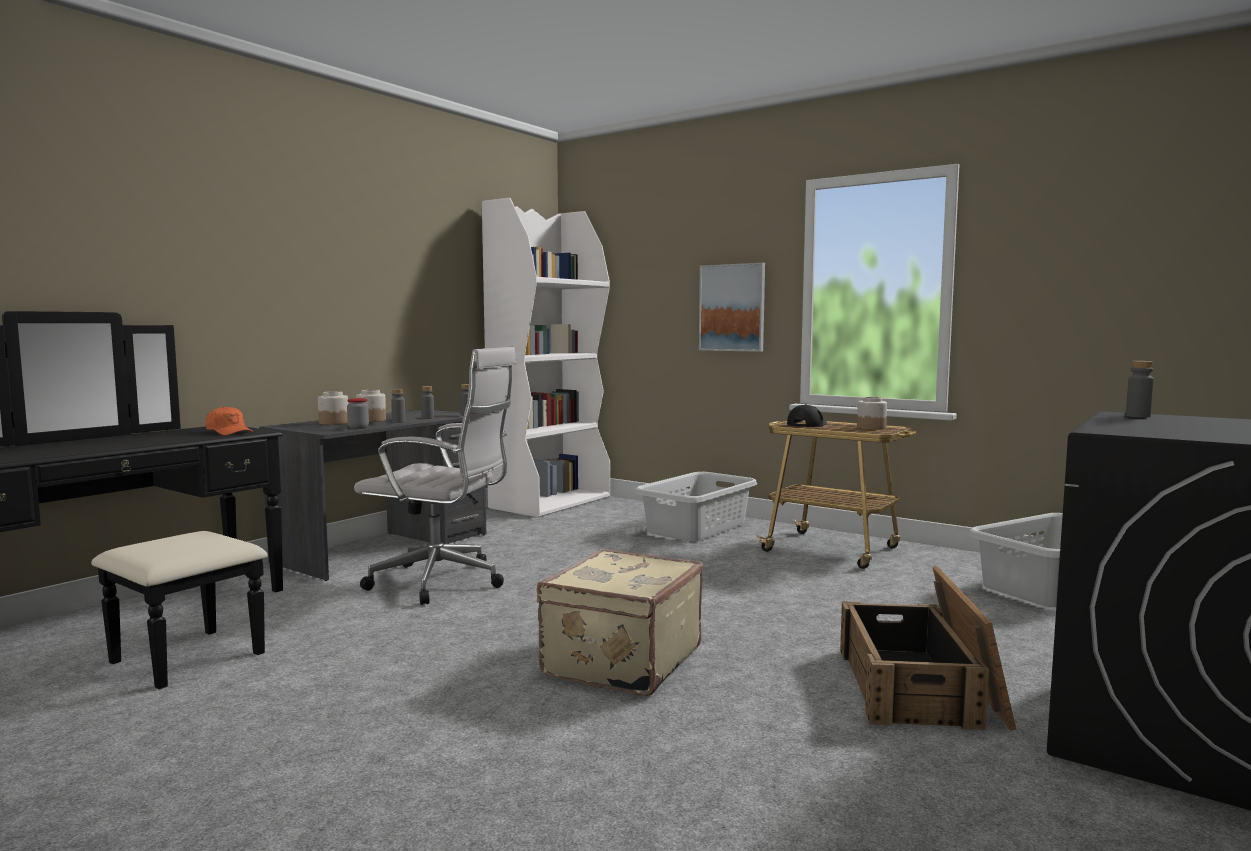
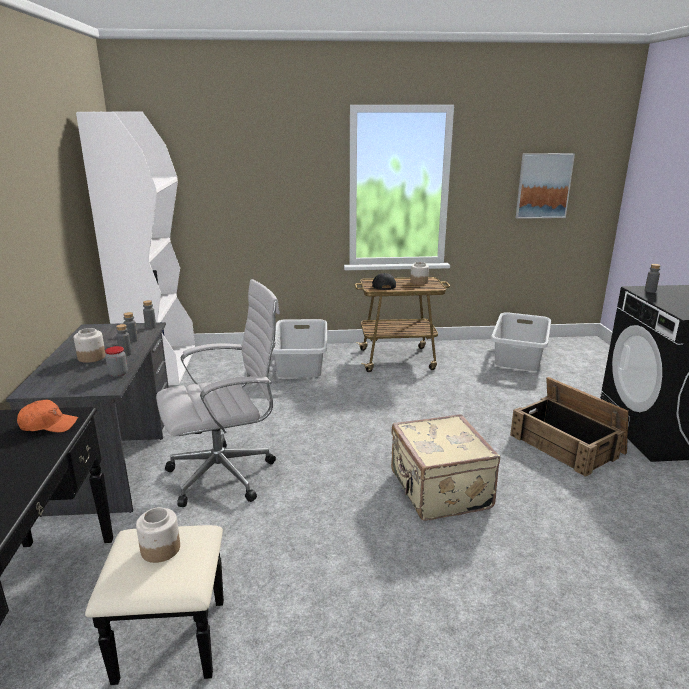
camera: 40 degrees left, 15 degrees up
(333, 423) = (67, 371): jar -> jar (160, 549)
(732, 307) = (293, 198): picture -> picture (543, 186)

